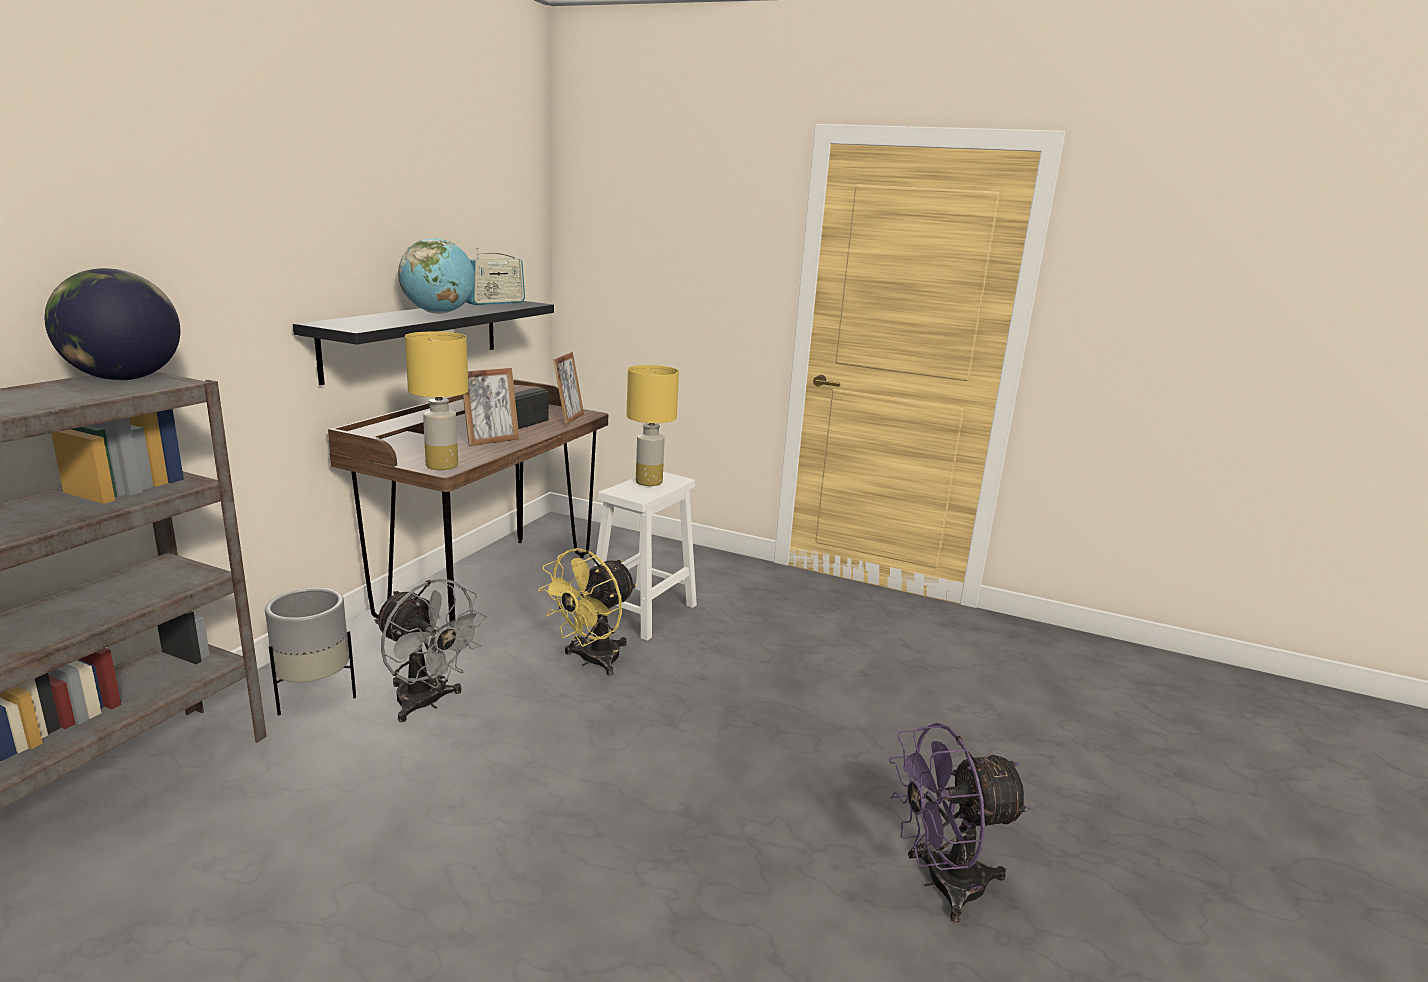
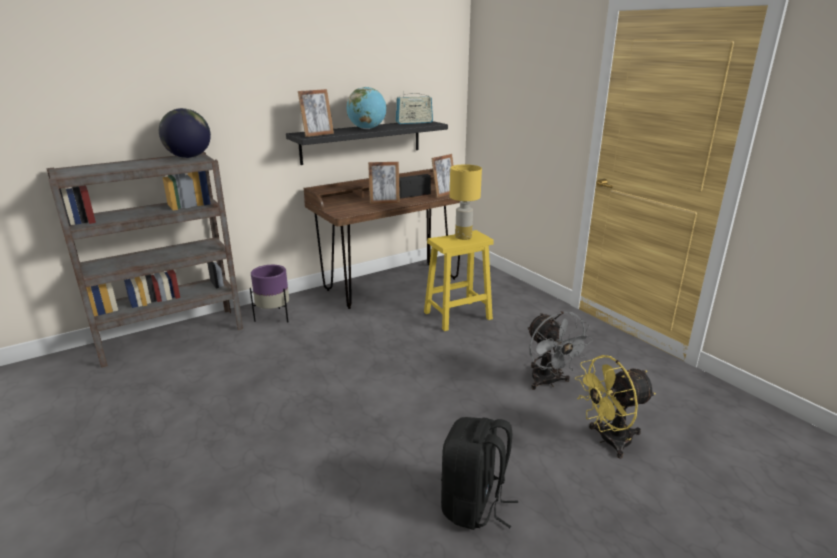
camera: 35 degrees right, 5 degrees up
(315, 695) = (274, 317): grey planter -> purple planter
(369, 324) = (317, 134): none -> picture frame
(427, 703) = (313, 333): grey fan -> grey fan (548, 382)
(441, 466) = (342, 212): yellow table lamp -> none
(591, 661) = (405, 334): yellow fan -> yellow fan (608, 441)
(642, 613) = (456, 316): white stool -> yellow stool
(941, 884) = (474, 505): purple fan -> black backpack

